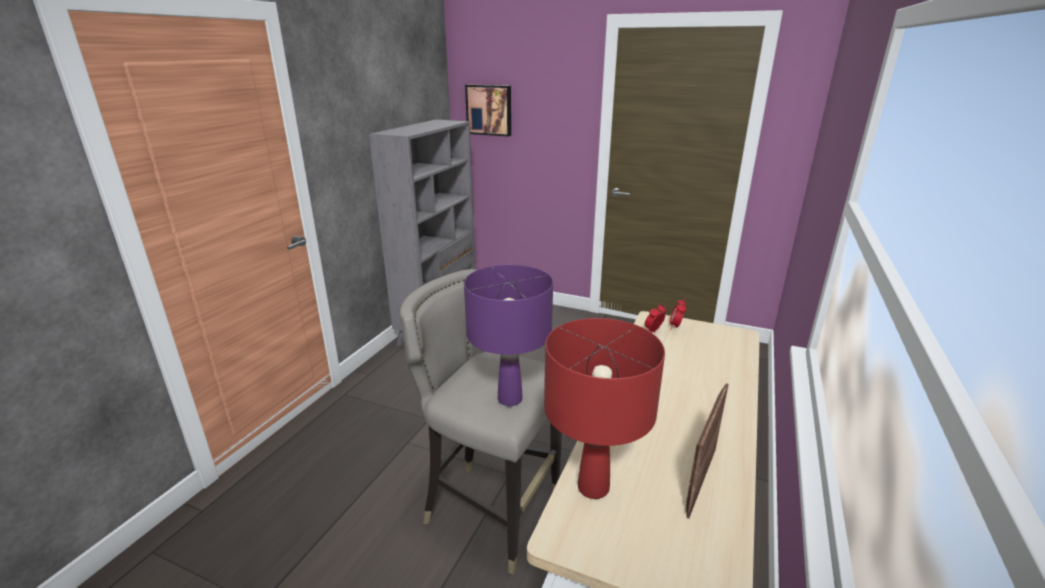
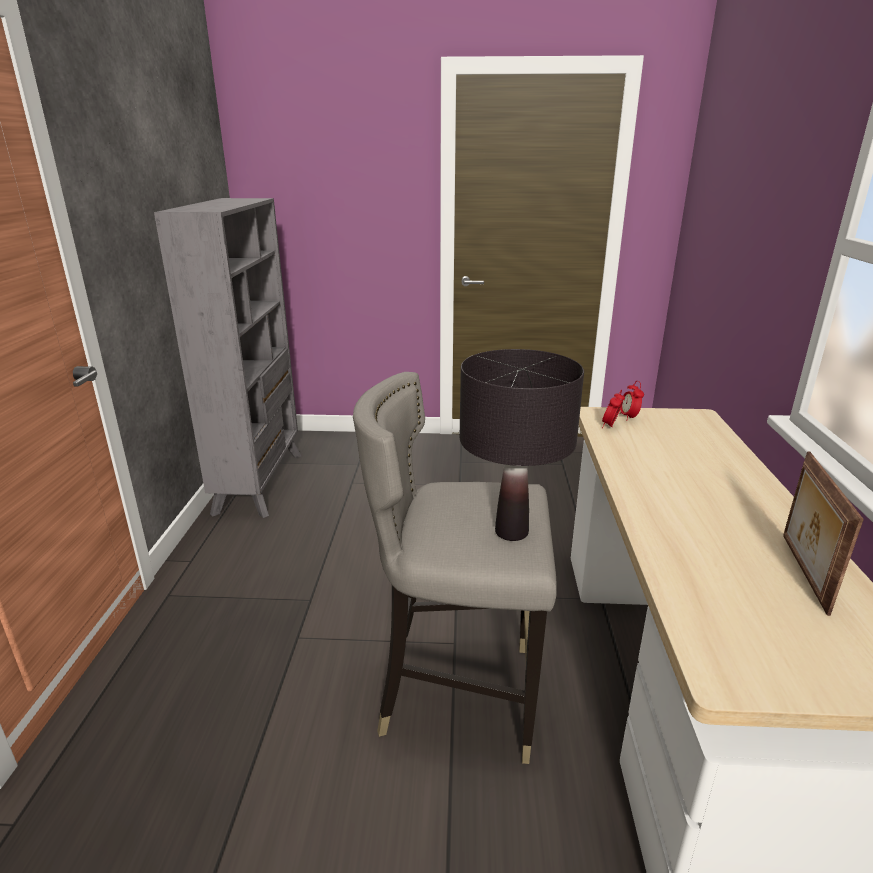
camera: 20 degrees left, 0 degrees up
(489, 110) = (288, 185): picture -> none
(509, 399) = (511, 532): purple table lamp -> black table lamp
(593, 488) = (705, 609): red table lamp -> none

